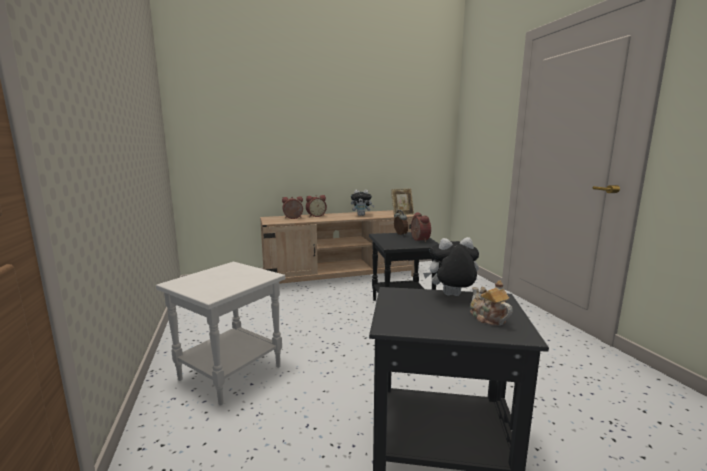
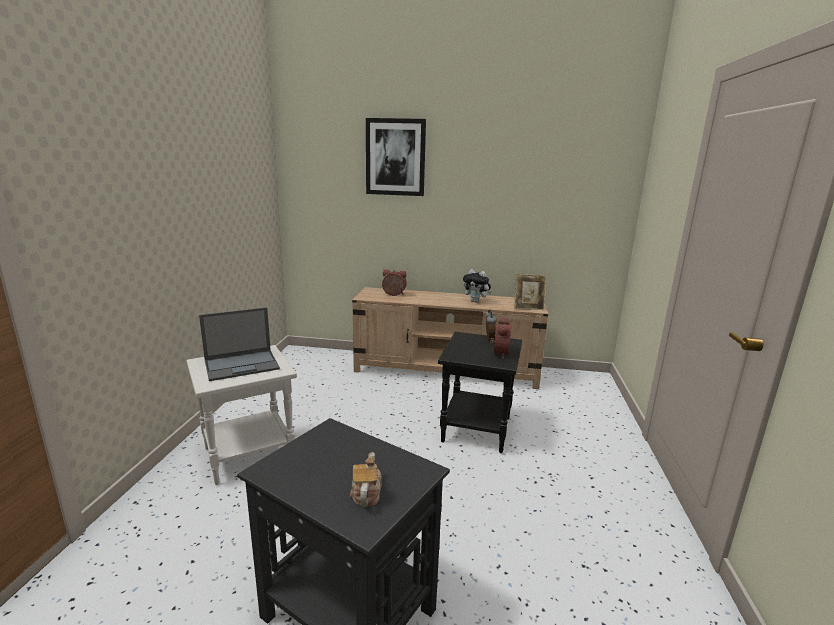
camera: 25 degrees right, 5 degrees up
(225, 278) = (242, 365): none -> laptop
(280, 101) = (395, 157): none -> picture
(315, 216) = (422, 294): alarm clock -> none
(451, 296) = (376, 452): plush toy -> none

